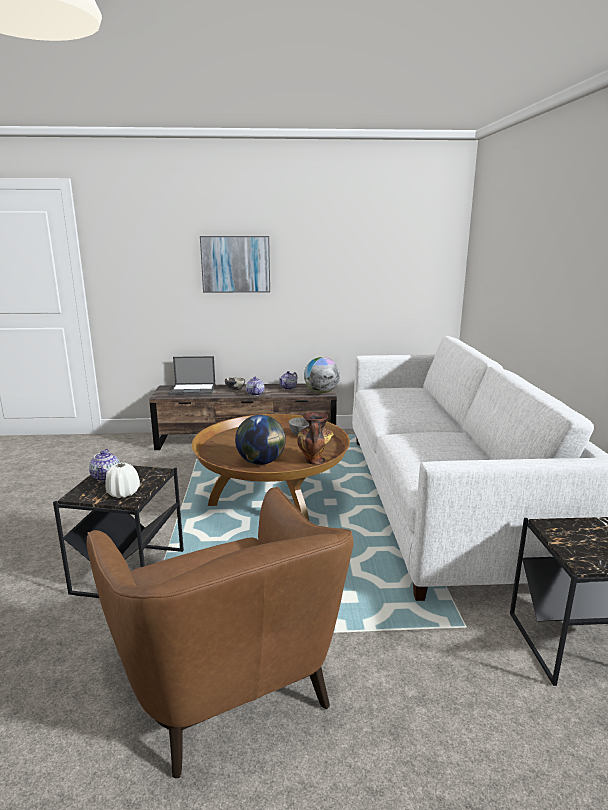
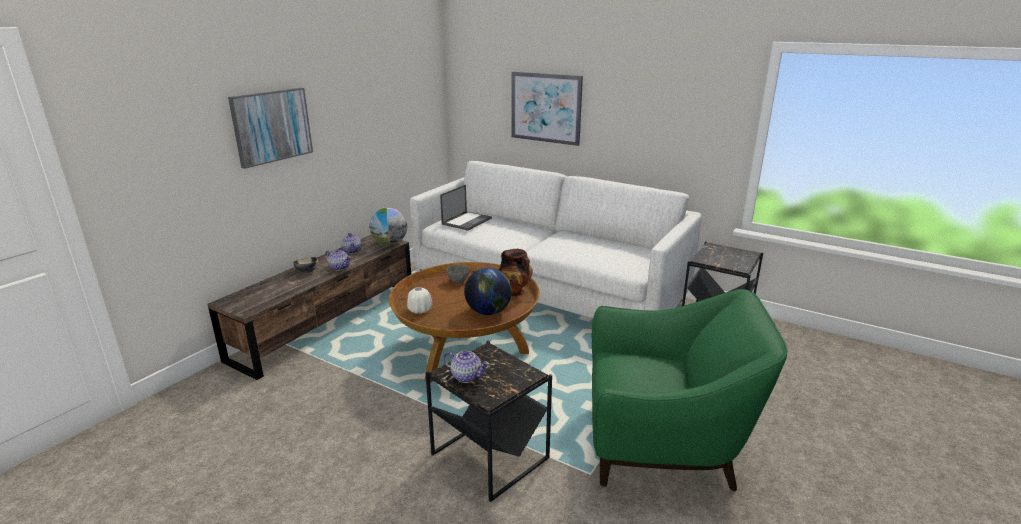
camera: 55 degrees left, 5 degrees up
(123, 493) = (513, 374): white vase -> white vase (420, 310)
(193, 389) = (265, 290): laptop -> laptop (467, 221)
(226, 678) = (662, 444): brown armchair -> green armchair
(517, 281) = (545, 108): none -> picture

